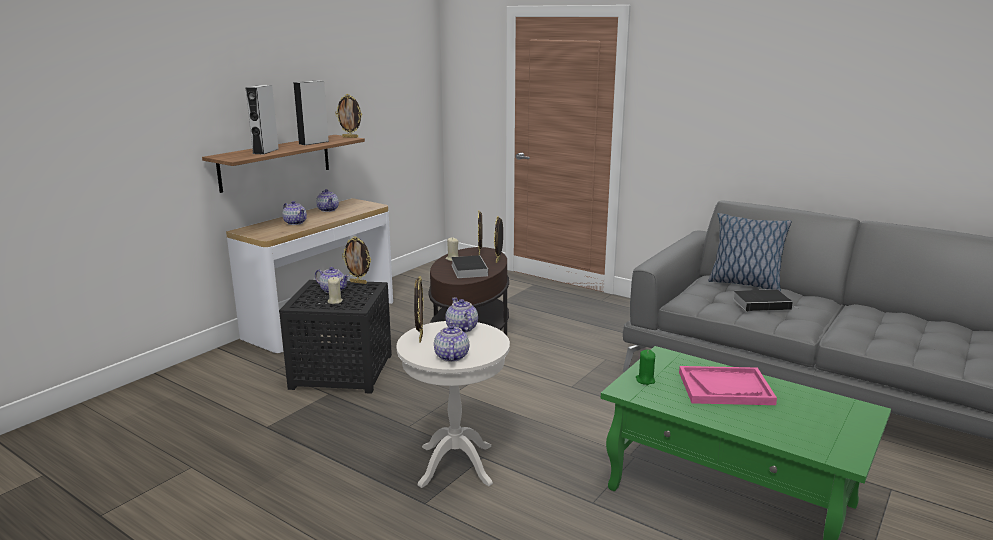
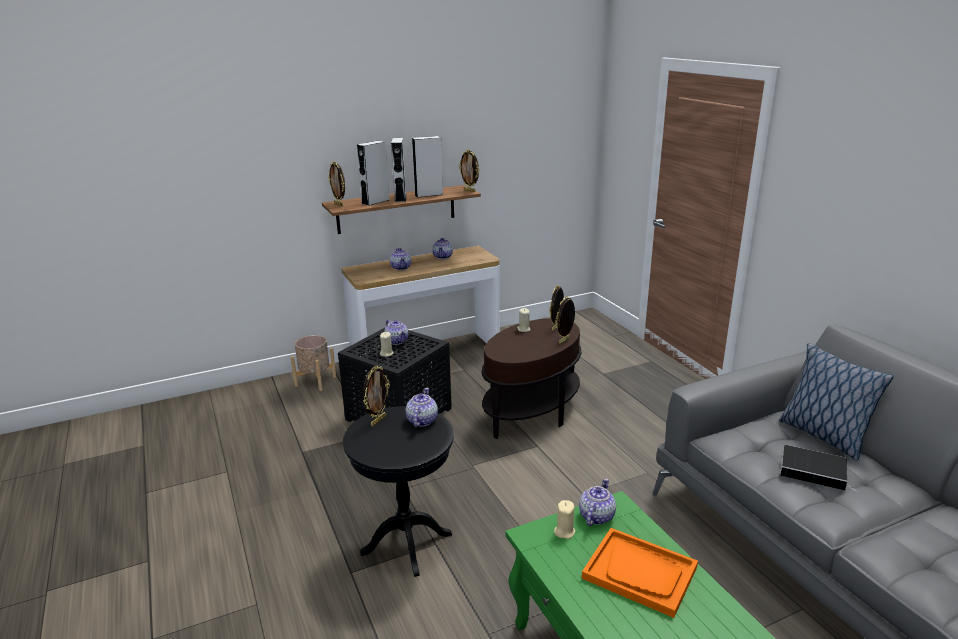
camera: 30 degrees right, 5 degrees up
(216, 365) = (315, 381): none -> beige planter
(288, 147) = (400, 198): none -> grey speaker
(358, 282) = (425, 337): picture frame -> picture frame (339, 205)
(451, 357) = (378, 451): teapot -> teapot (596, 516)
(456, 465) = (407, 543): white side table -> black side table
(468, 269) = (525, 345): book -> none
(645, 380) = (564, 531): green candle -> beige candle
(725, 388) = (640, 573): pink tray -> orange tray

